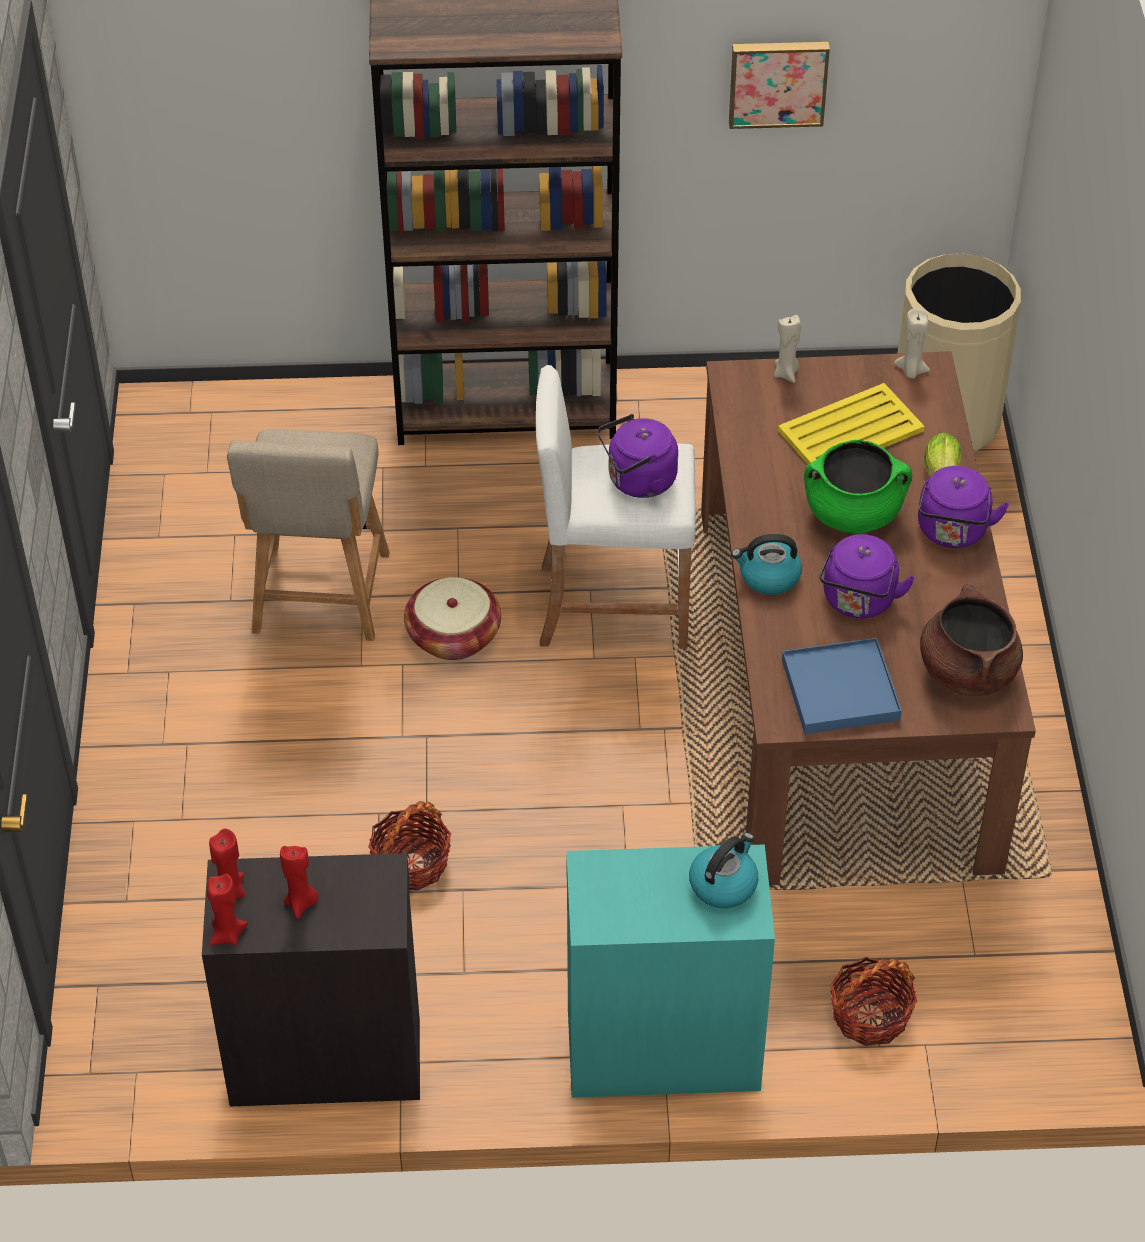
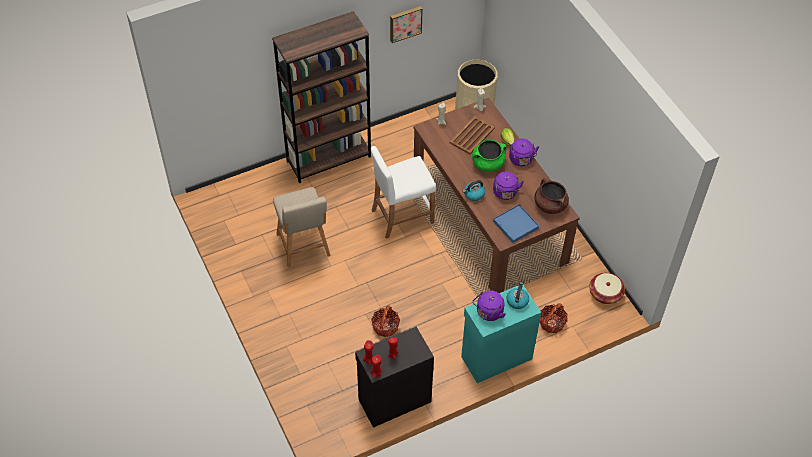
camera: 25 degrees left, 5 degrees up
(453, 636) = (356, 245): basket -> basket (605, 294)
(638, 481) = (411, 174): purple kettle -> purple kettle (488, 313)
(849, 431) = (471, 136): yellow tray -> brown tray

